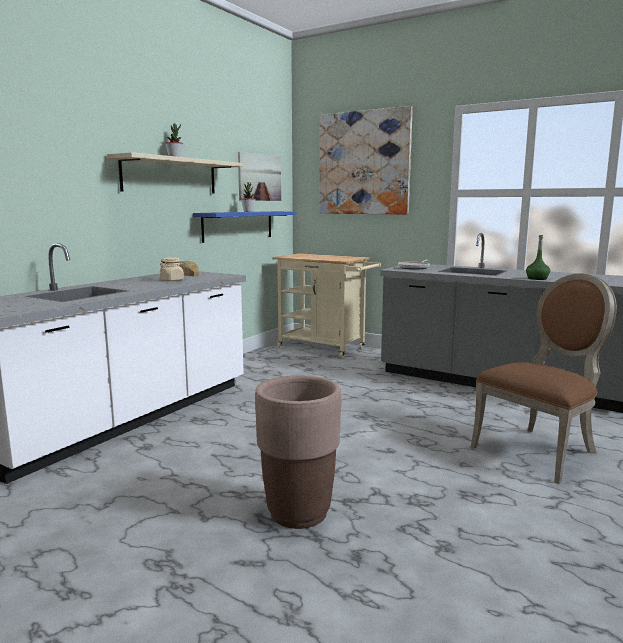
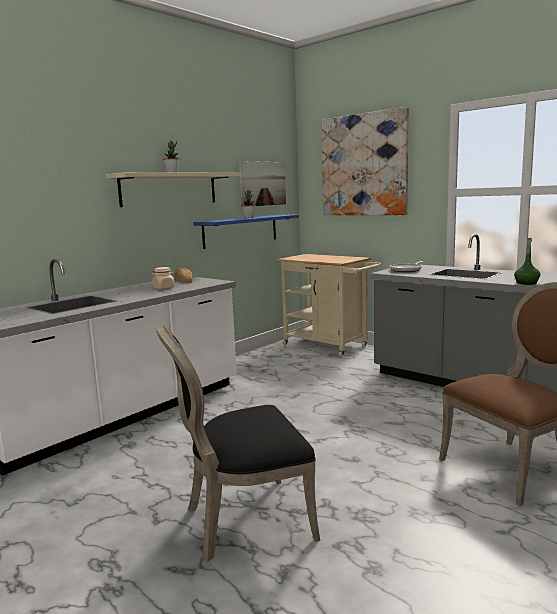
camera: 10 degrees right, 0 degrees up
(298, 513) = (243, 521): brown planter -> black chair

